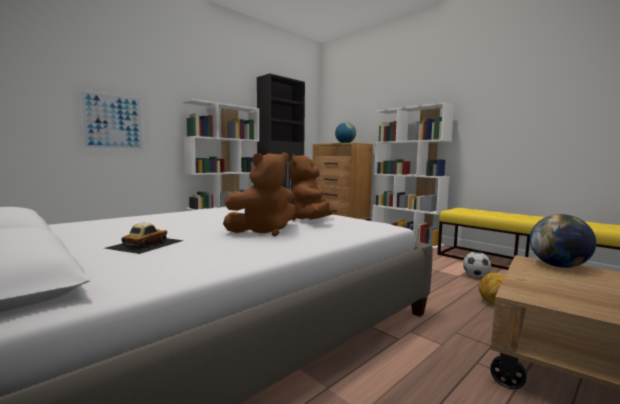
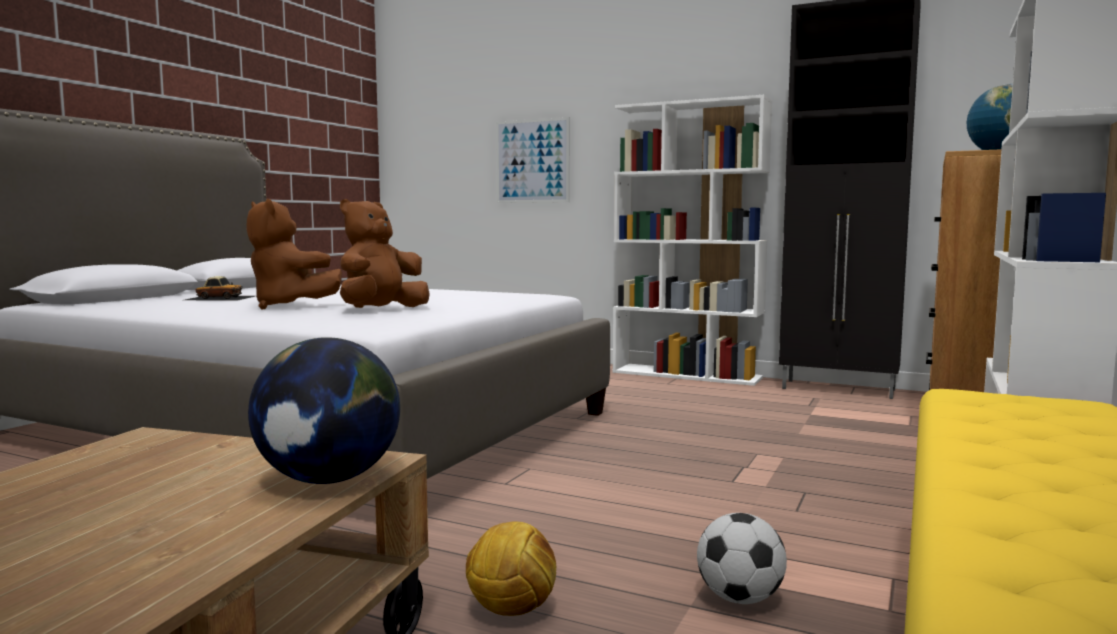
camera: 70 degrees right, 0 degrees up
(312, 221) = (381, 310): brown plush toy -> brown plush toy turned 45 degrees counterclockwise

